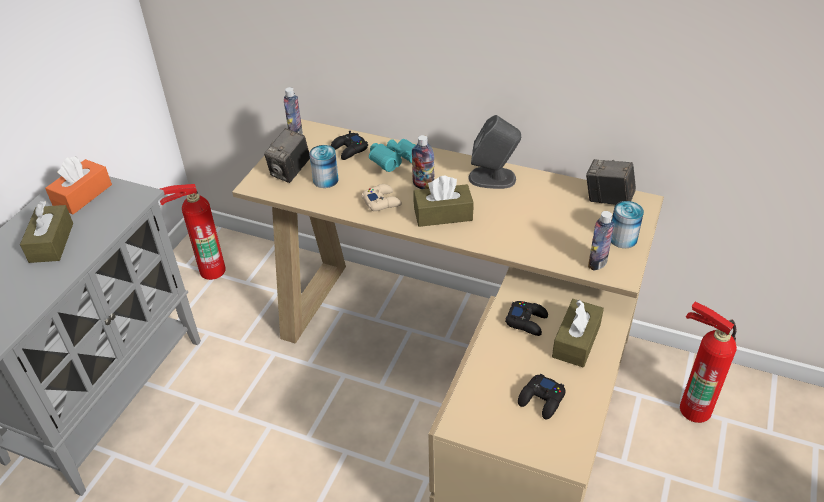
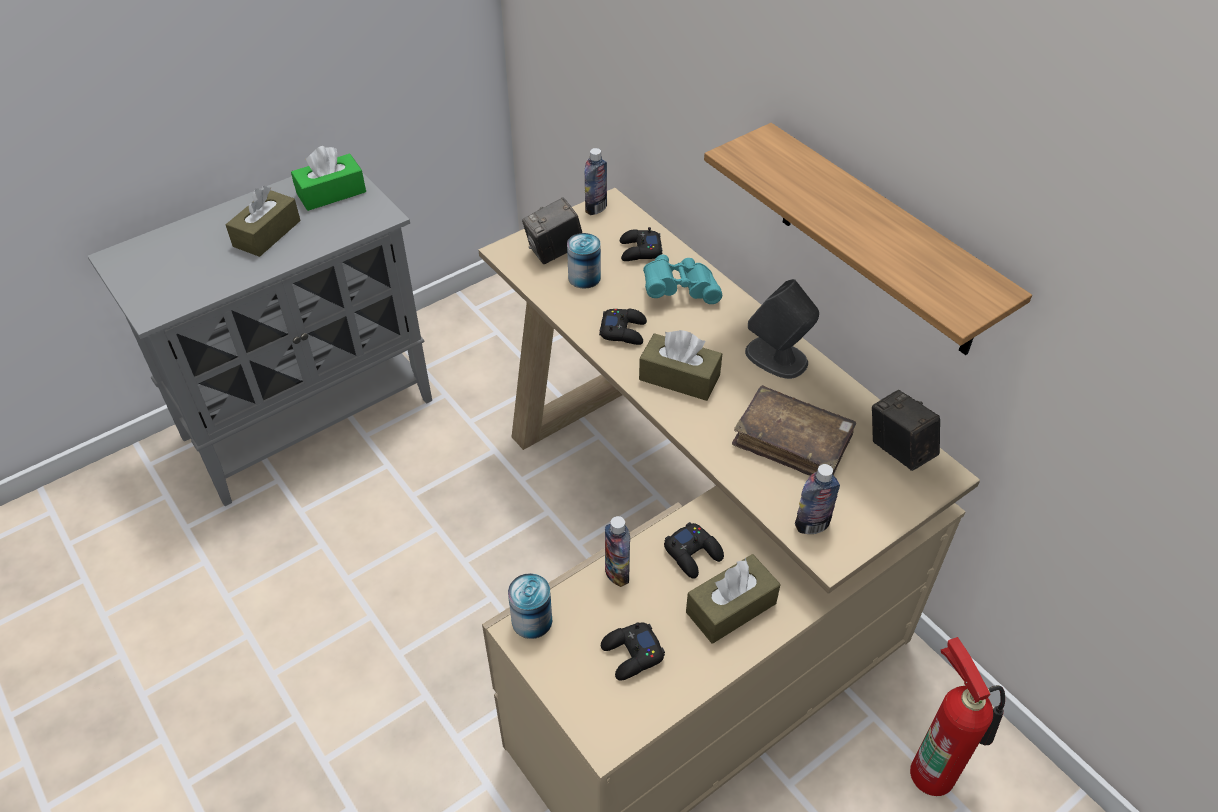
camera: 30 degrees right, 5 degrees up
(82, 195) = (331, 193): orange tissue box -> green tissue box
(210, 269) = (494, 324): fire extinguisher -> none
(382, 202) = (623, 331): beige game controller -> black game controller
(423, 185) = (687, 331): bottle -> bottle (617, 573)
(544, 222) = (792, 442): none -> brown book
(548, 66) = (880, 243): none -> shelf
(622, 238) = (872, 510): can -> can (532, 620)

